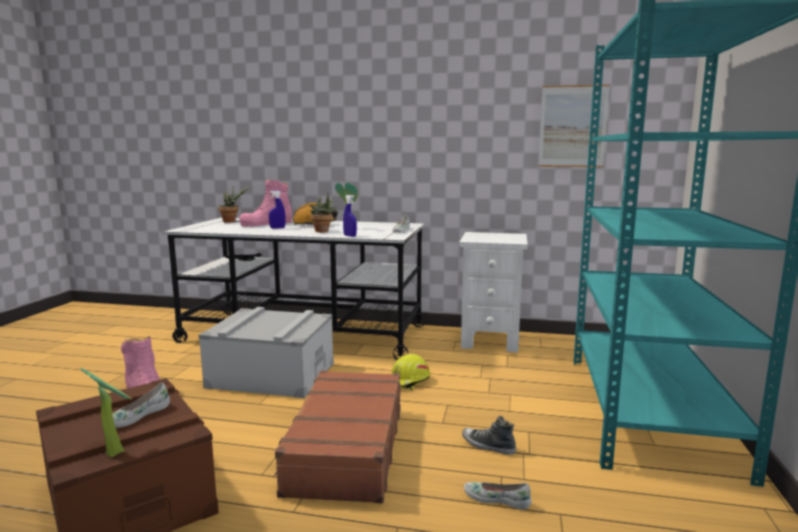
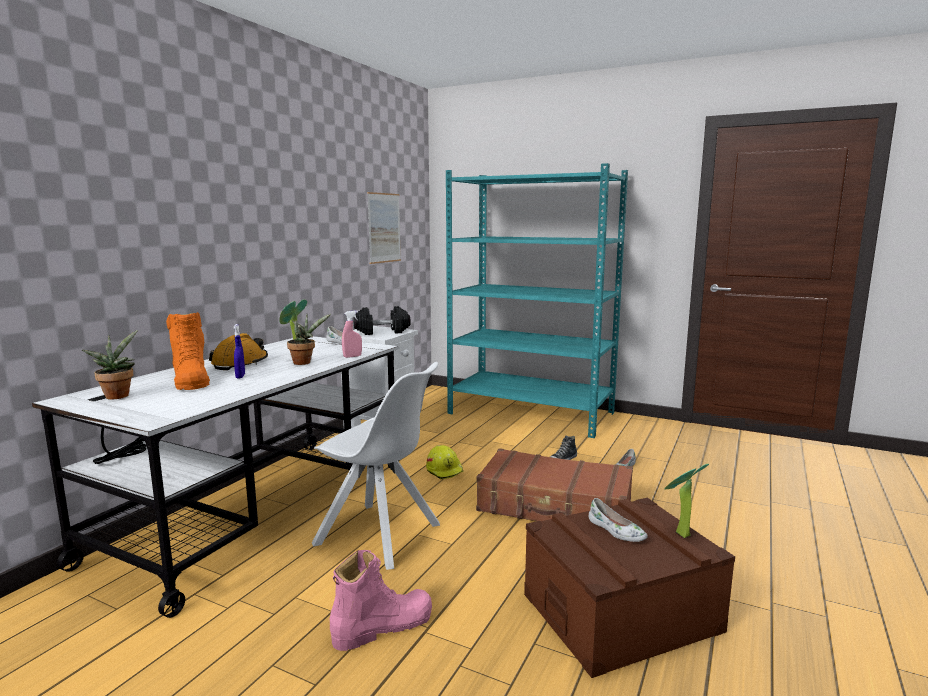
camera: 75 degrees left, 0 degrees up
(266, 224) = (191, 380): pink boot -> orange boot
(271, 375) = (380, 535): grey storage box -> white chair
(350, 236) = (352, 356): blue spray bottle -> pink spray bottle
(497, 238) = (382, 332): none -> black dumbbell

